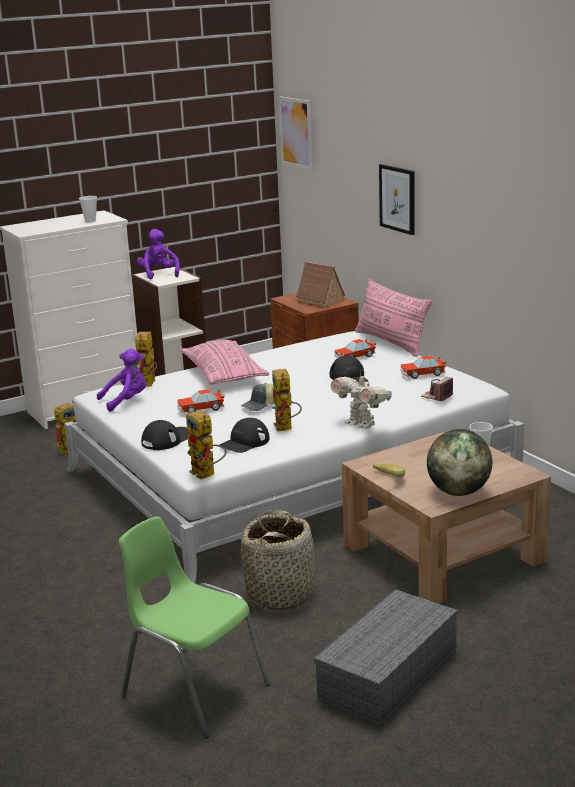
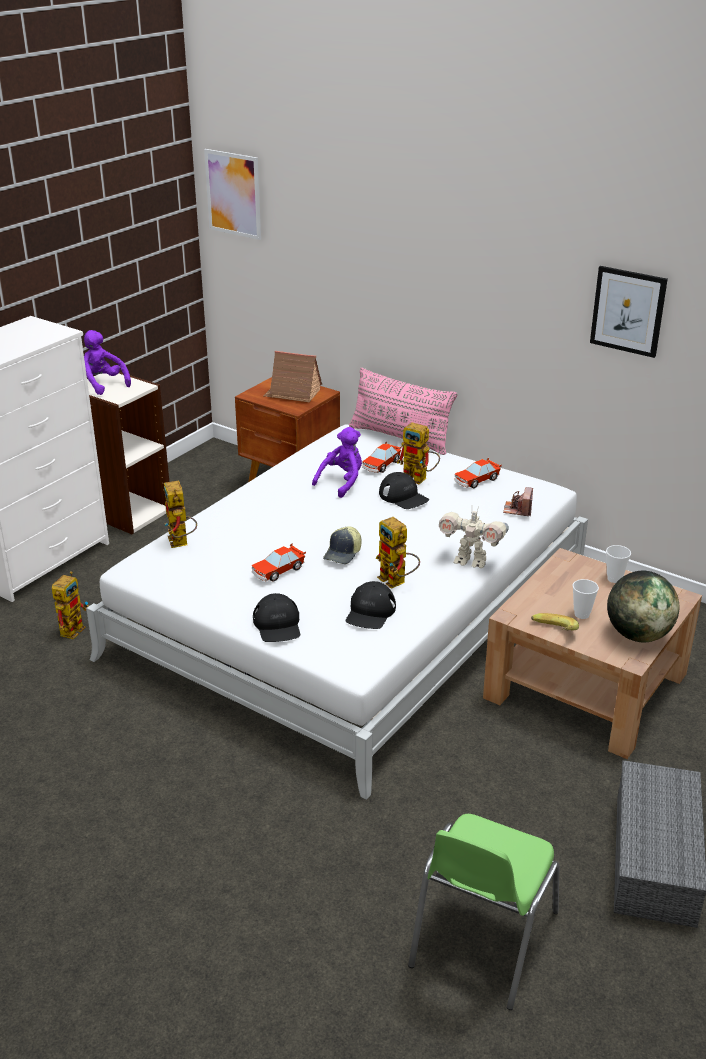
camera: 25 degrees left, 10 degrees up
(90, 221) = (35, 337): cup -> cup (581, 614)
(126, 401) = (177, 573): purple plush toy -> purple plush toy (342, 482)
(166, 439) = (277, 625): black cap -> black cap turned 150 degrees clockwise
(193, 690) = (481, 940): green chair -> green chair turned 75 degrees counterclockwise
(207, 474) = (370, 669): toy robot -> toy robot (419, 479)
(224, 375) = (259, 513): pink pillow -> none
(281, 593) = (469, 780): basket -> none
(397, 199) = (402, 279): picture -> picture (628, 311)

